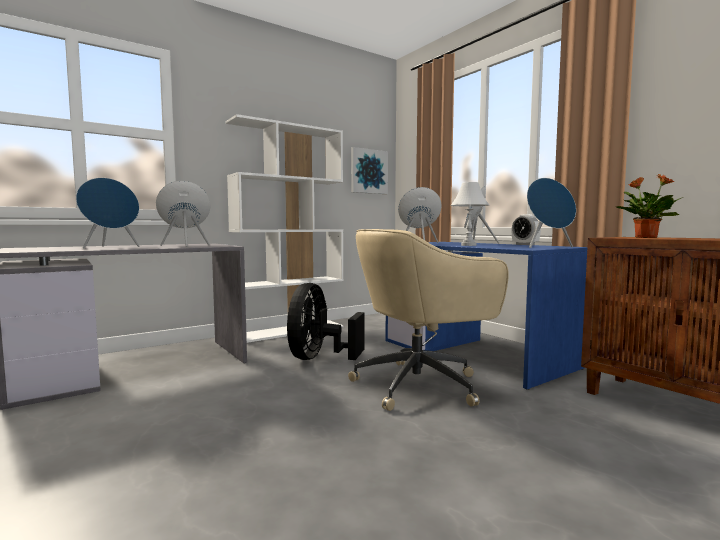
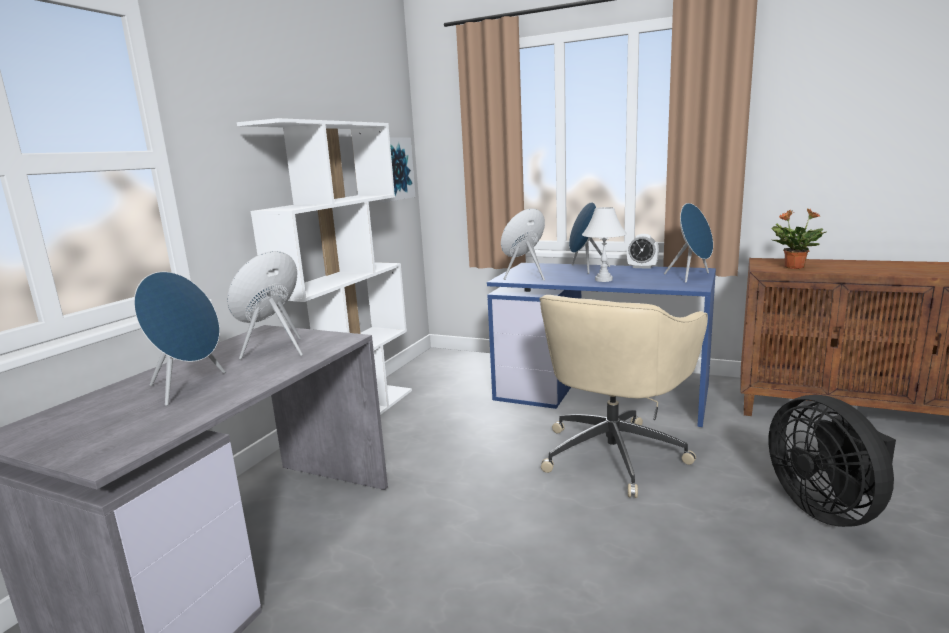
camera: 30 degrees left, 10 degrees up
(319, 358) = (461, 450): black fan -> black fan (827, 509)

